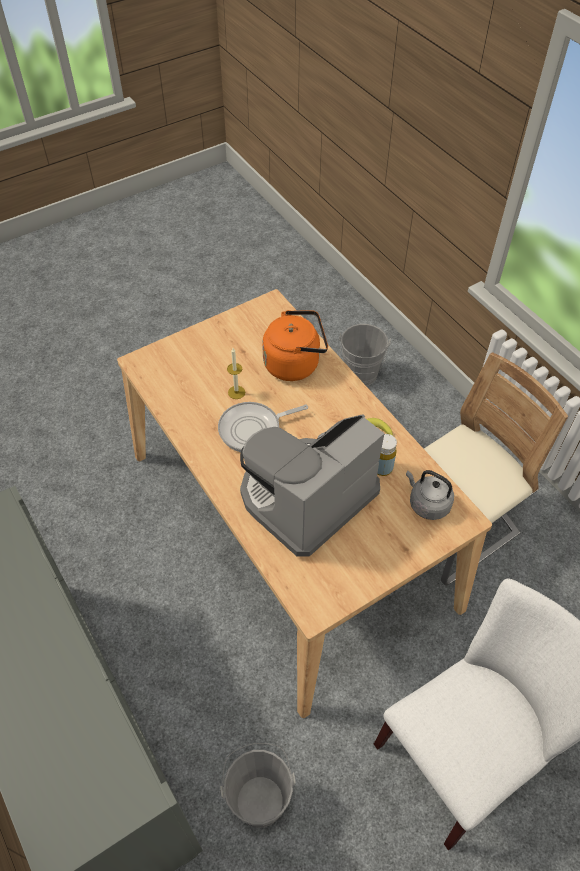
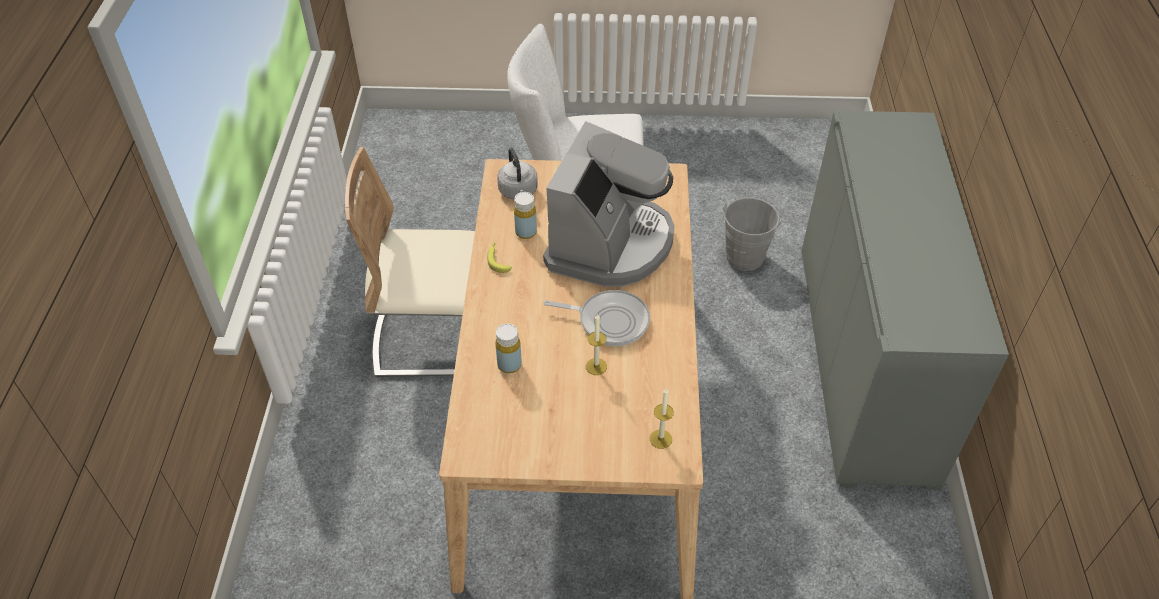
camera: 145 degrees left, 5 degrees down
(159, 369) = (660, 439): none -> candle
(295, 363) = (509, 365): orange kettle -> yellow bottle
(306, 497) = (610, 244): coffee machine -> coffee machine turned 60 degrees counterclockwise
(360, 377) = (349, 541): grey bucket -> none

